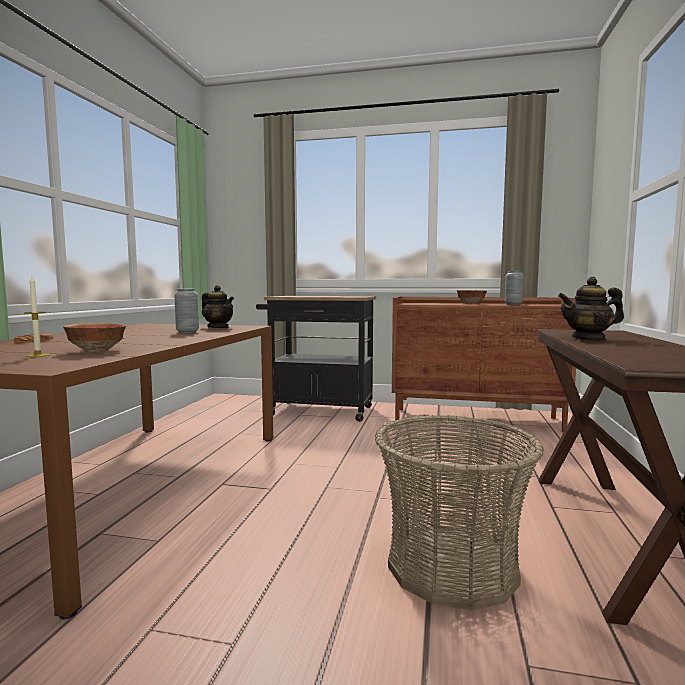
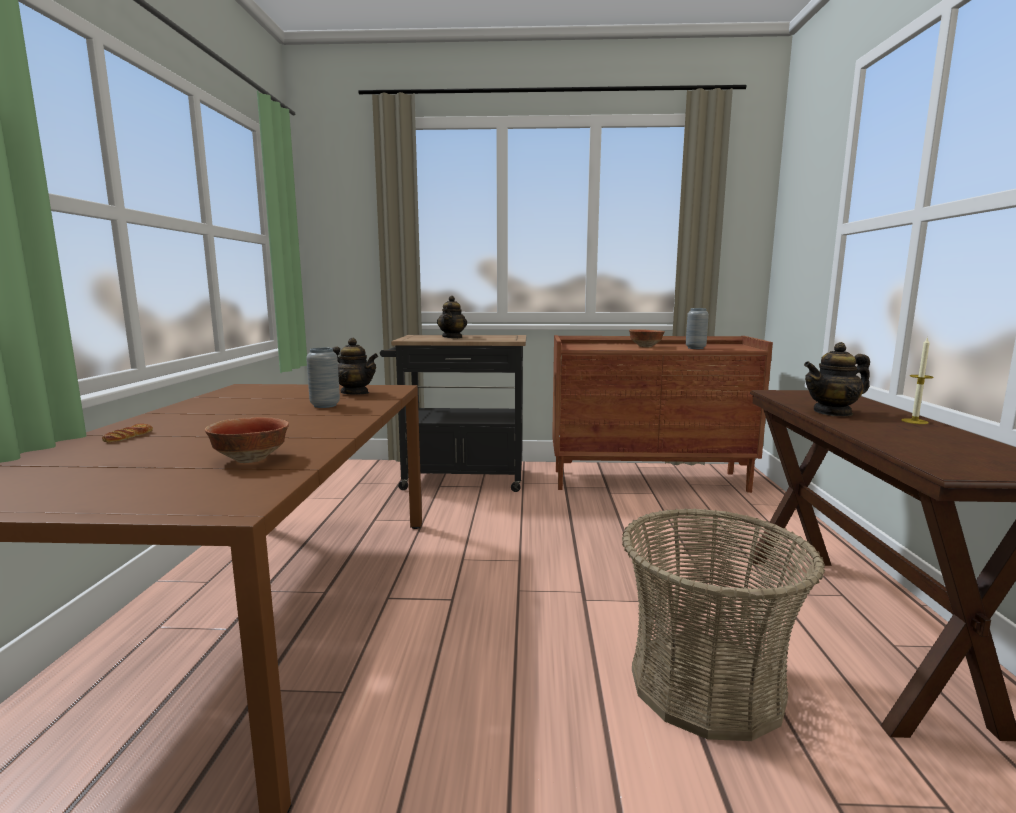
camera: 10 degrees left, 5 degrees up
(38, 355) = (177, 475): candle -> candle (914, 421)
(314, 296) = (452, 337): none -> teapot

